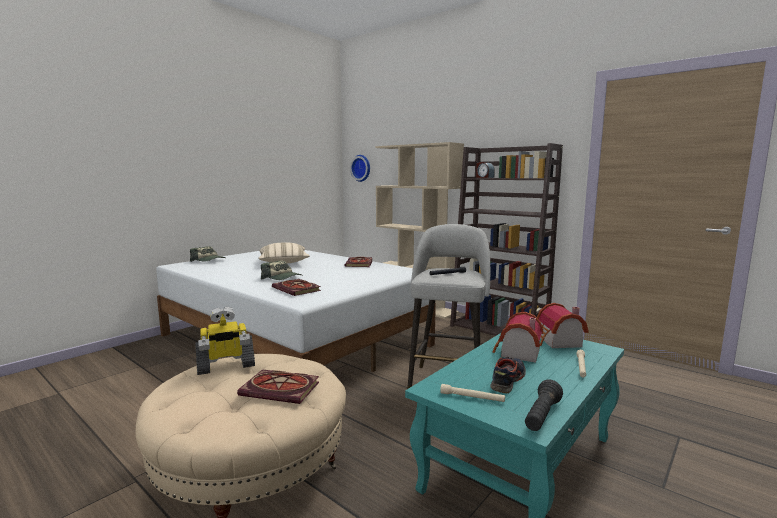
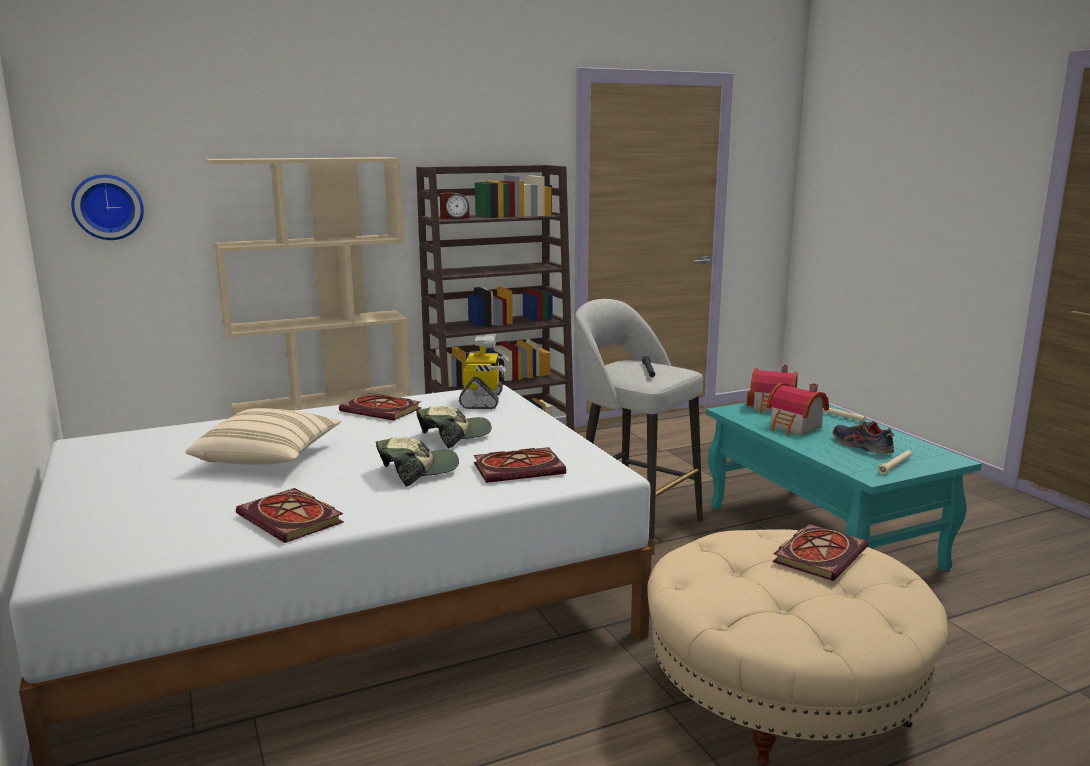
camera: 65 degrees left, 5 degrees up
(209, 260) = (82, 527): cap -> cap (454, 436)
(221, 274) = (293, 519): none -> book
(225, 366) = (720, 586): toy robot -> toy robot (483, 400)
(542, 416) = (934, 452): black flashlight -> none

